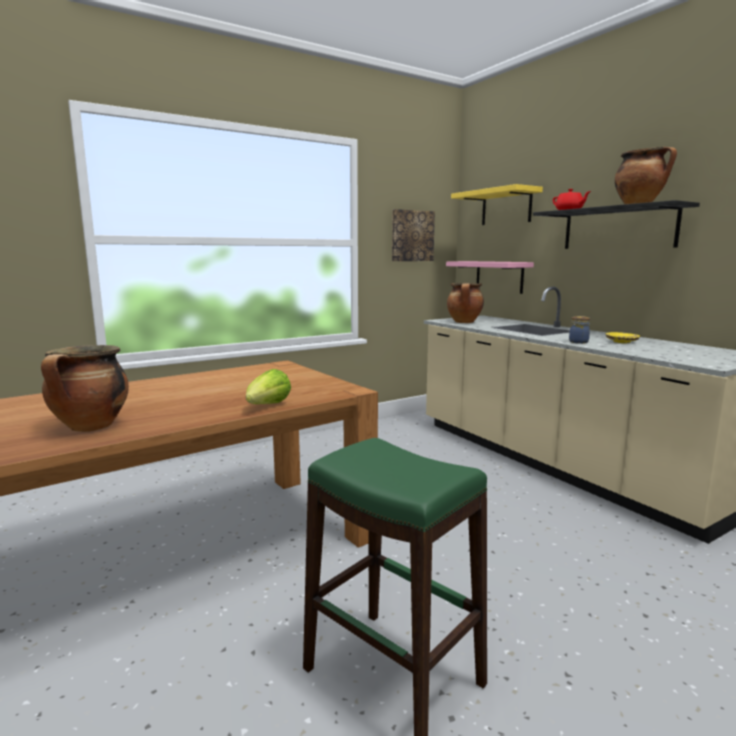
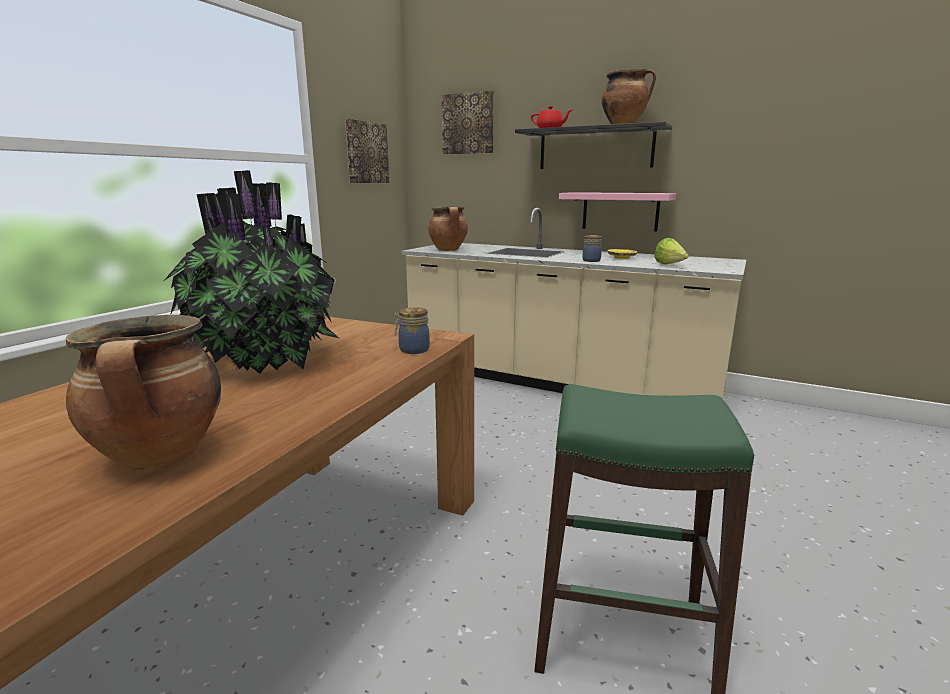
camera: 30 degrees left, 5 degrees up
(217, 388) = (265, 361): none -> potted plant
(268, 406) = (383, 372): lettuce -> lettuce (670, 265)
(313, 396) = (412, 350): none -> jar
(499, 276) = (464, 199): pink shelf -> pink shelf (620, 211)
(506, 207) = (468, 124): yellow shelf -> picture

